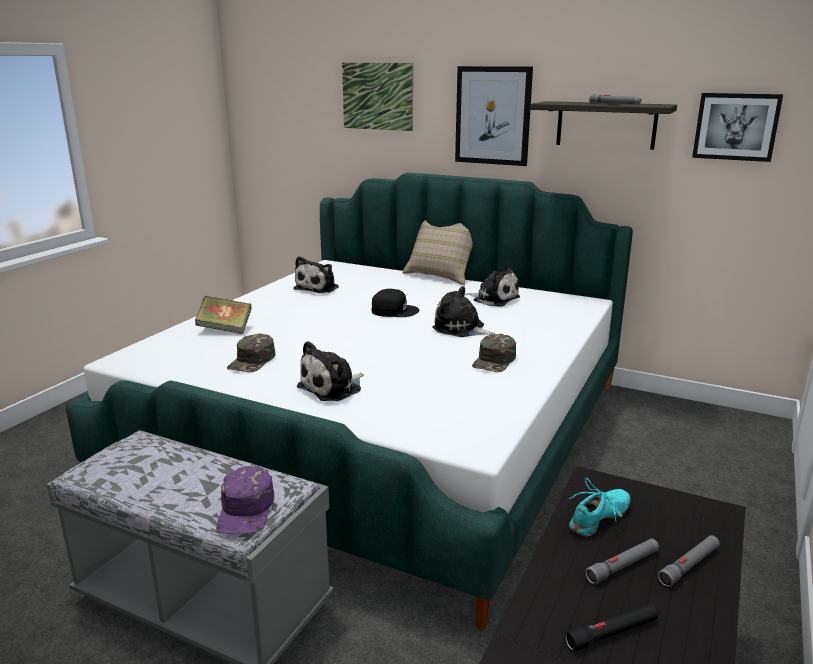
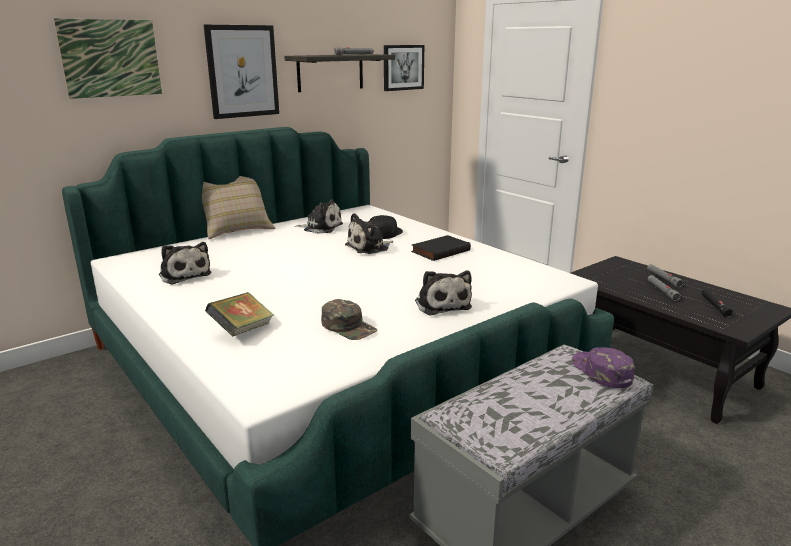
camera: 65 degrees left, 0 degrees up
(246, 509) = (601, 371): purple cap -> purple cap turned 135 degrees counterclockwise
(394, 310) = (298, 258): black cap -> black cap (384, 233)
(494, 299) = (321, 227): plush toy -> plush toy turned 45 degrees clockwise
(494, 361) = (440, 251): green cap -> black book
(599, 519) = (618, 285): turquoise shoe -> none

